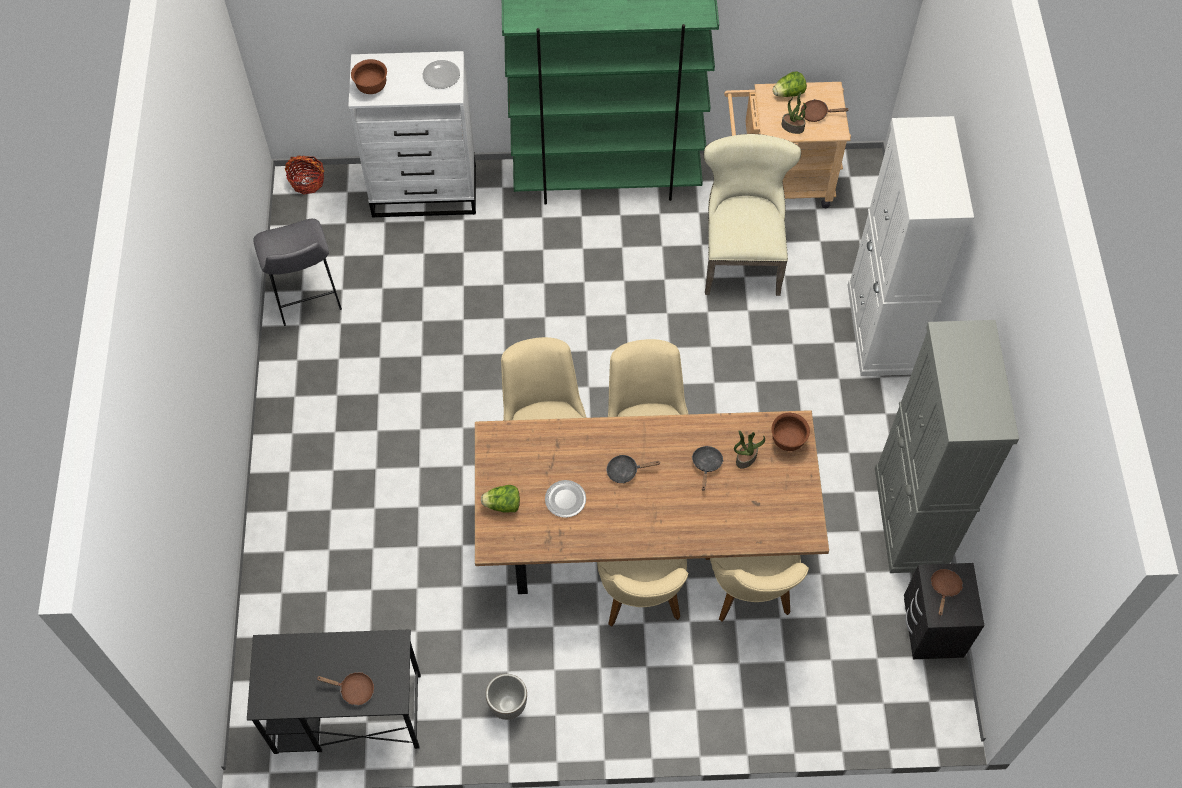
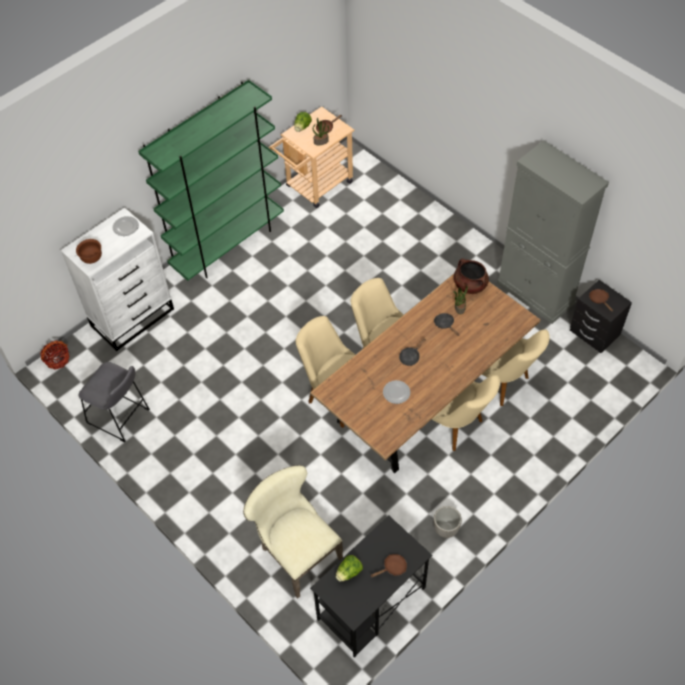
camera: 40 degrees left, 5 degrees down
(502, 505) = (368, 420): lettuce -> lettuce (349, 572)
(740, 256) = (333, 233): beige chair -> beige chair (296, 552)
(787, 440) = (469, 285): brown bowl -> brown cooking pot
(880, 329) = (434, 220): white cabinet -> none

